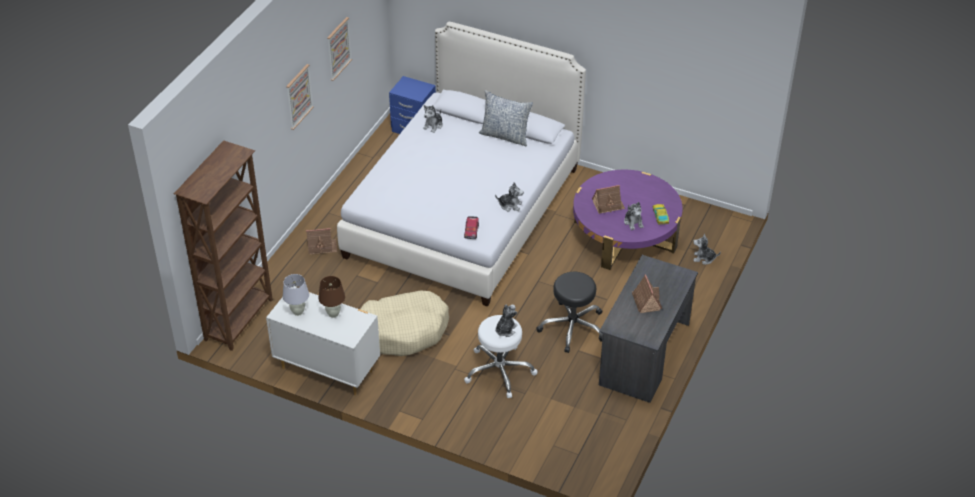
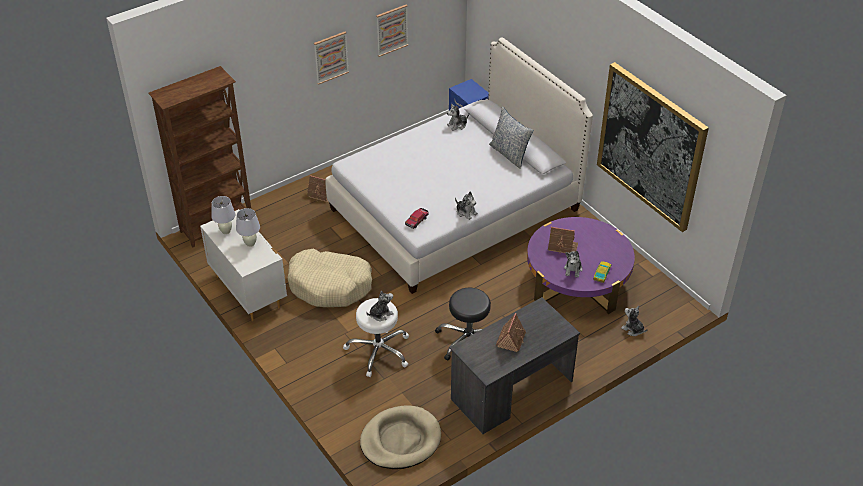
camera: 30 degrees right, 0 degrees up
(333, 314) = (250, 243): brown table lamp -> white table lamp
(583, 440) = (400, 440): none -> beige dog bed
(662, 79) = (651, 146): none -> picture

